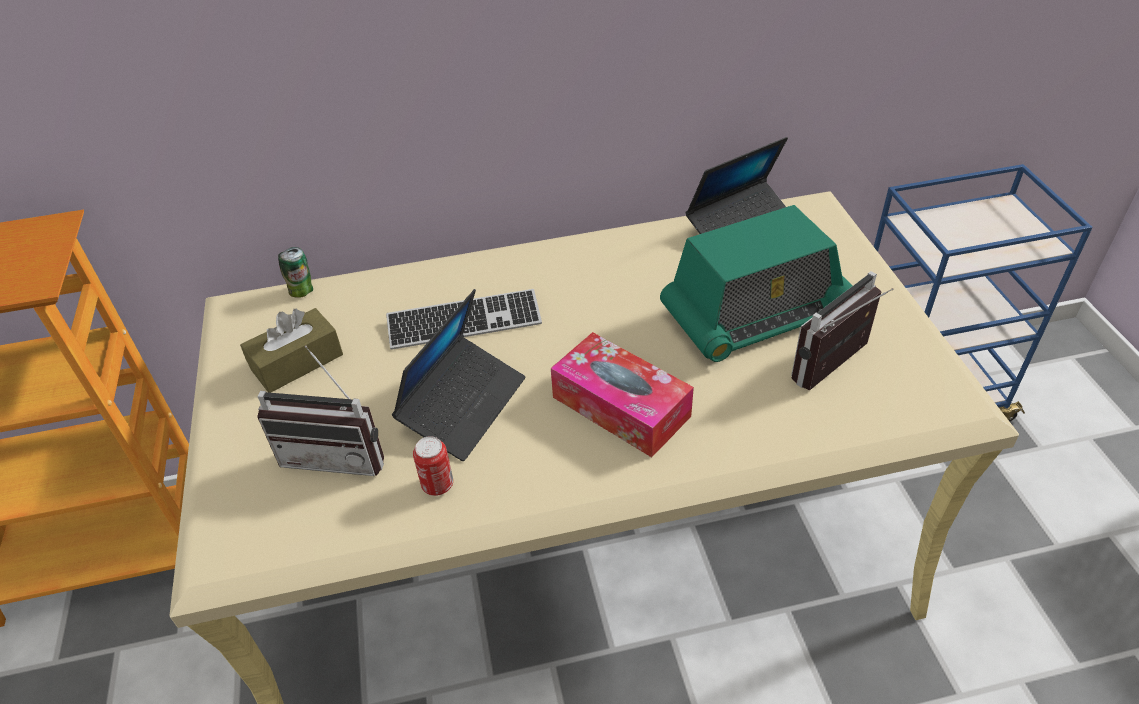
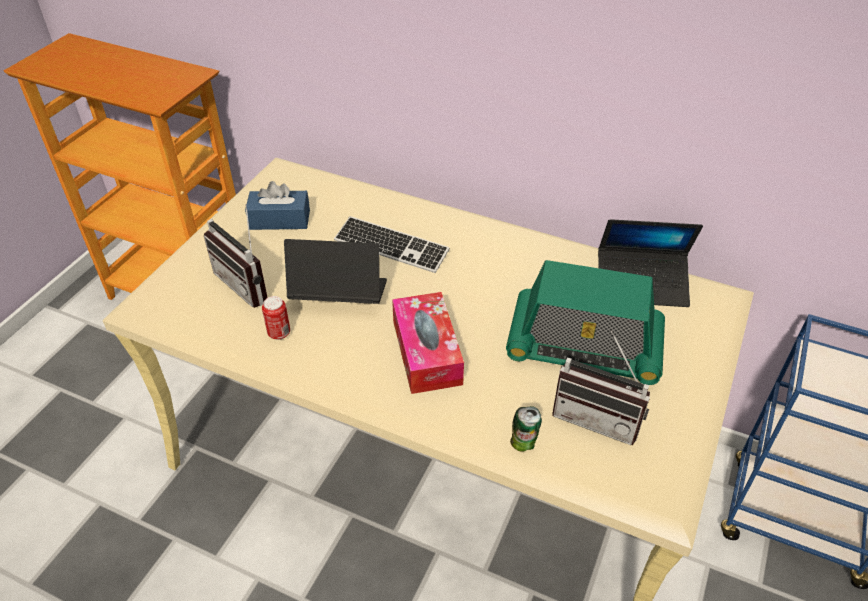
camera: 35 degrees right, 0 degrees up
(297, 362) = (280, 220): brown tissue box -> blue tissue box
(302, 291) = (323, 179): can -> can (523, 444)
(463, 405) = (339, 296): laptop -> laptop turned 150 degrees counterclockwise
(838, 369) = (598, 417): radio -> radio turned 150 degrees counterclockwise

